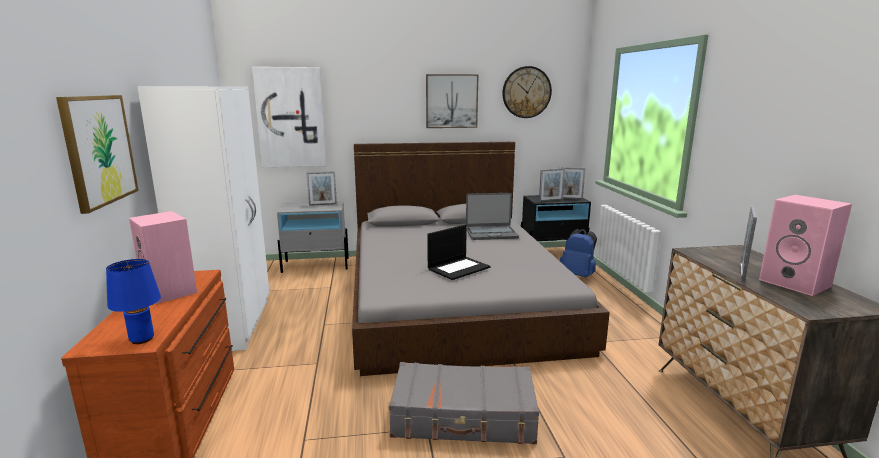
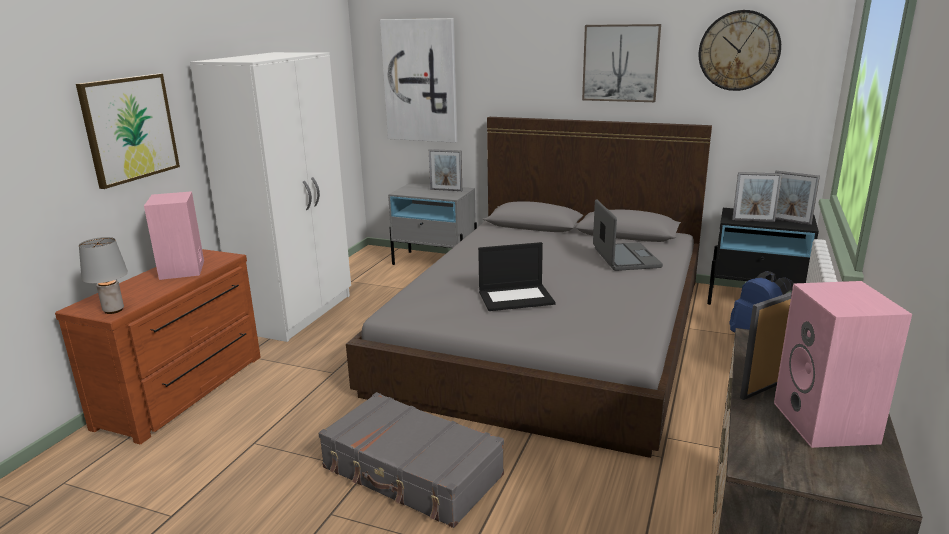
camera: 30 degrees right, 5 degrees up
(142, 339) = (114, 310): blue table lamp -> grey table lamp
(491, 234) = (625, 258): laptop -> laptop turned 120 degrees counterclockwise

